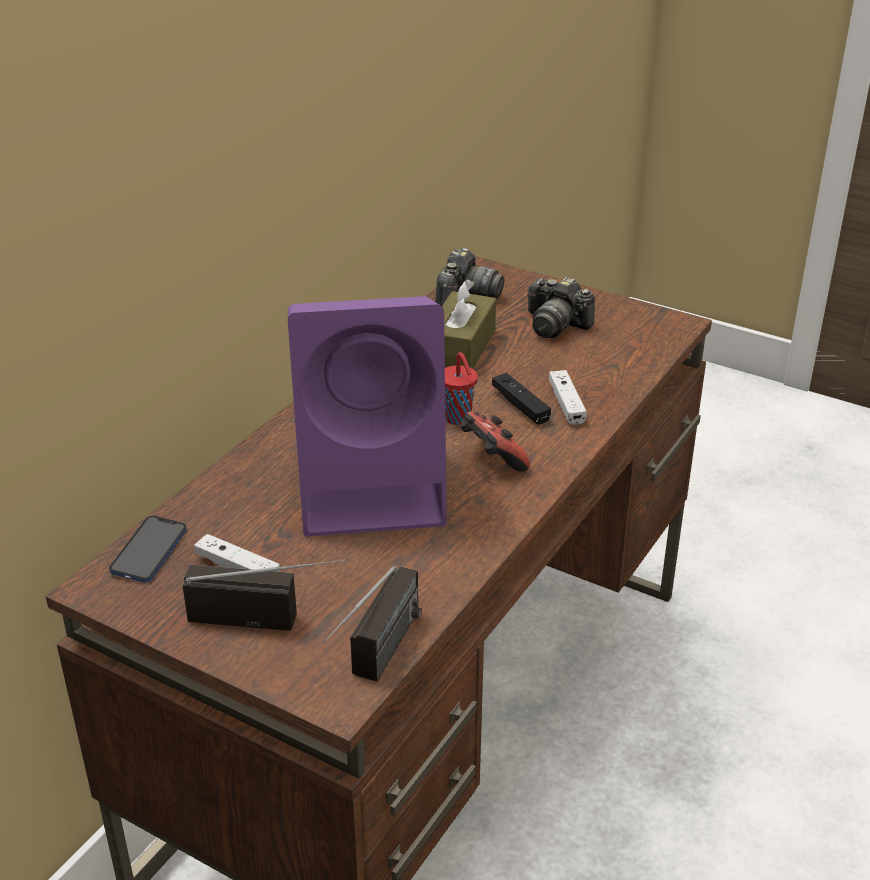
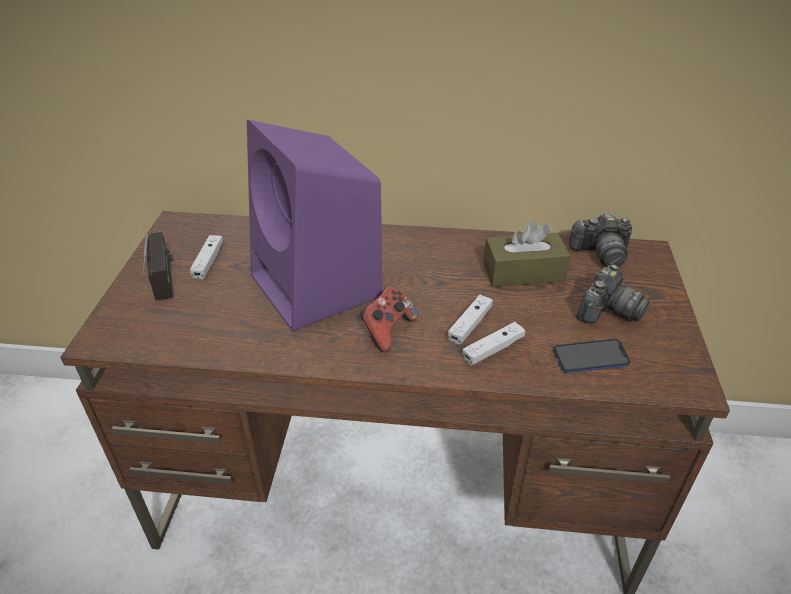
camera: 65 degrees right, 5 degrees up
(149, 551) = (212, 227): phone -> phone (590, 357)
(377, 662) = (134, 345): radio -> none
(458, 419) = (427, 299): red cup -> none
(520, 406) = (470, 325): black game controller -> white game controller
(555, 325) = (607, 310): camera -> camera turned 150 degrees counterclockwise

